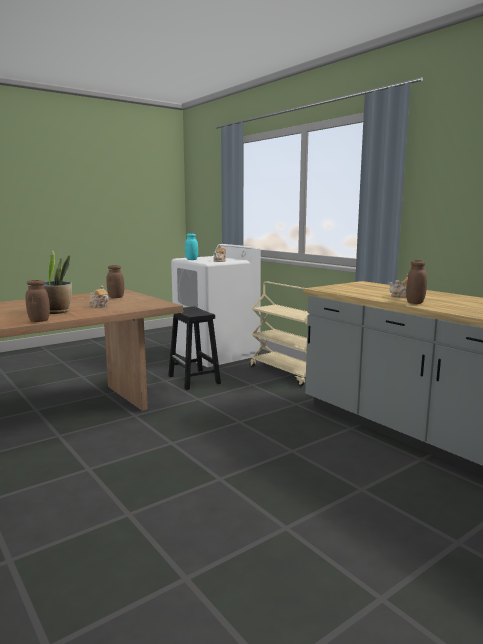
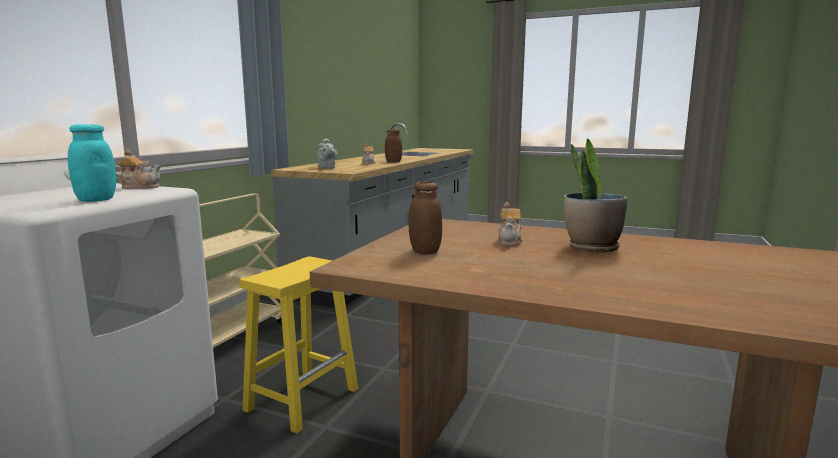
camera: 120 degrees left, 0 degrees up
(39, 320) = (642, 239): brown jar -> none
(194, 380) = (303, 398): black stool -> yellow stool
(360, 287) = (327, 168): none -> grey teapot

